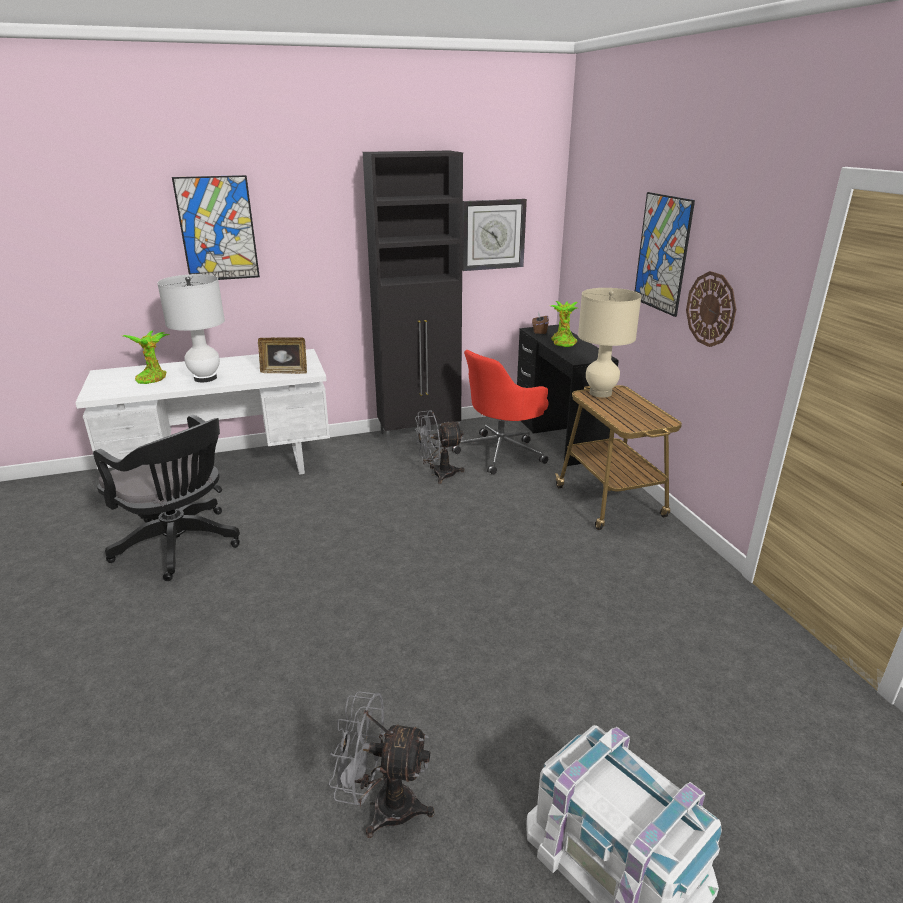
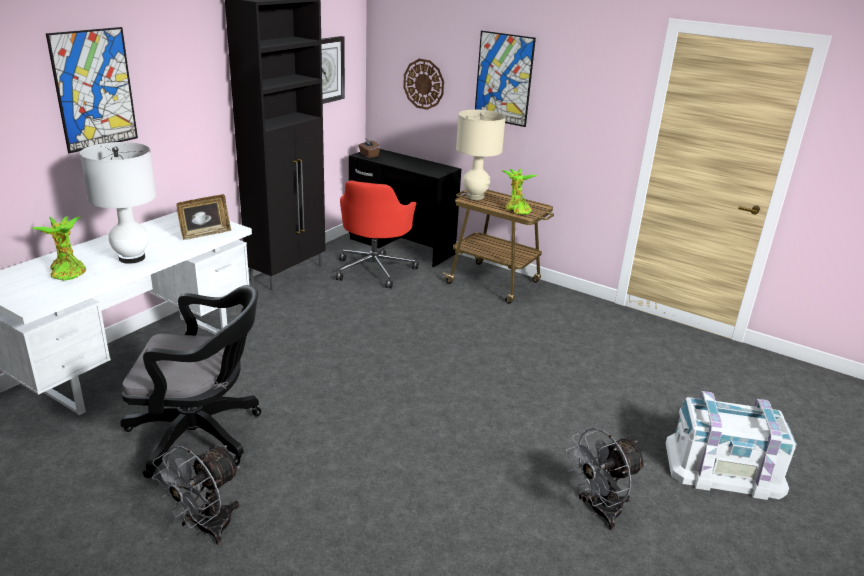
camera: 40 degrees left, 0 degrees up
(438, 474) = (348, 301): grey fan -> grey fan (206, 528)
(562, 342) = (402, 162): potted plant -> potted plant (516, 210)
(711, 309) = (562, 118): wall clock -> wall clock (424, 84)

